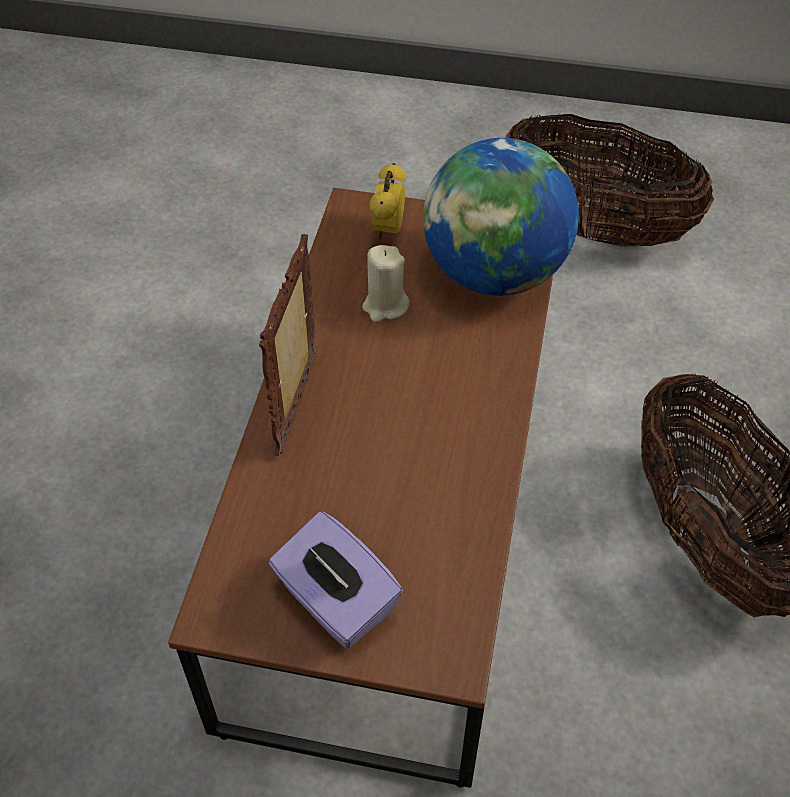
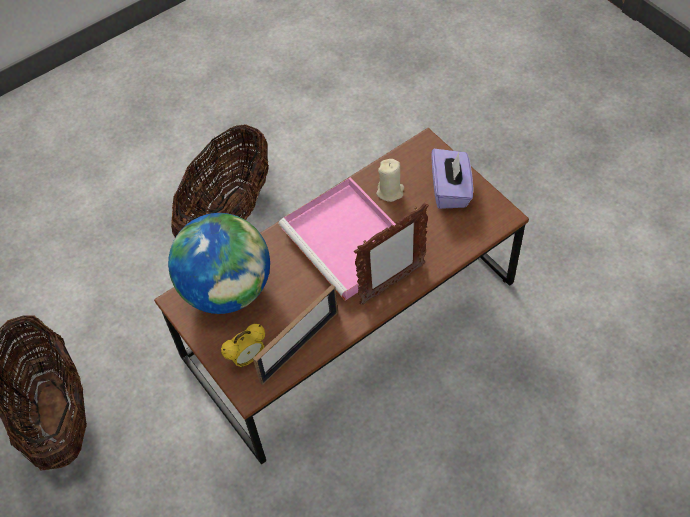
camera: 135 degrees left, 5 degrees up
(343, 272) = (299, 346): none -> picture frame
(385, 306) = (299, 309): beige candle -> beige candle (390, 191)
(408, 420) = (350, 242): none -> pink tray

